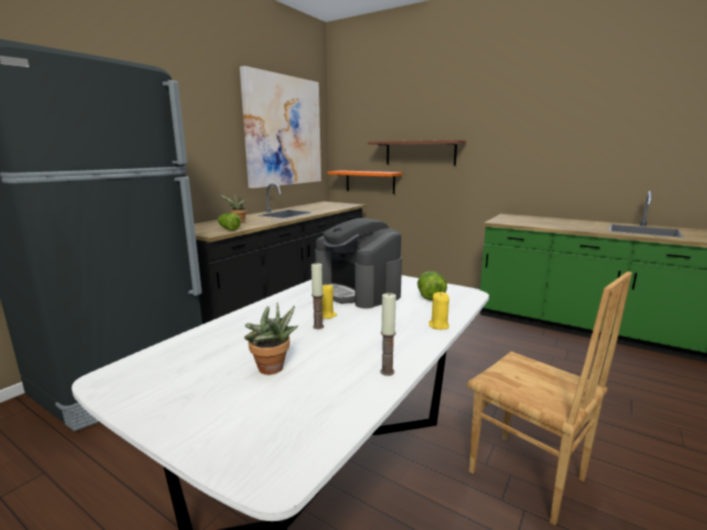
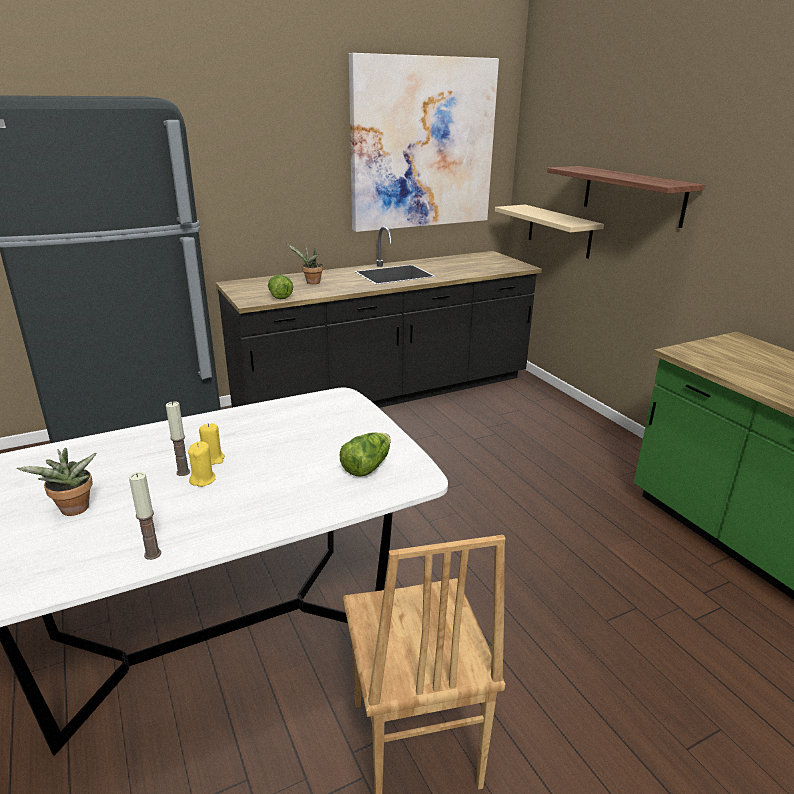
camera: 30 degrees right, 10 degrees up
(358, 291) = (298, 433): coffee machine -> none
(370, 182) = (559, 231): orange shelf -> beige shelf
(438, 325) = (297, 515): yellow candle -> yellow candle (203, 480)

